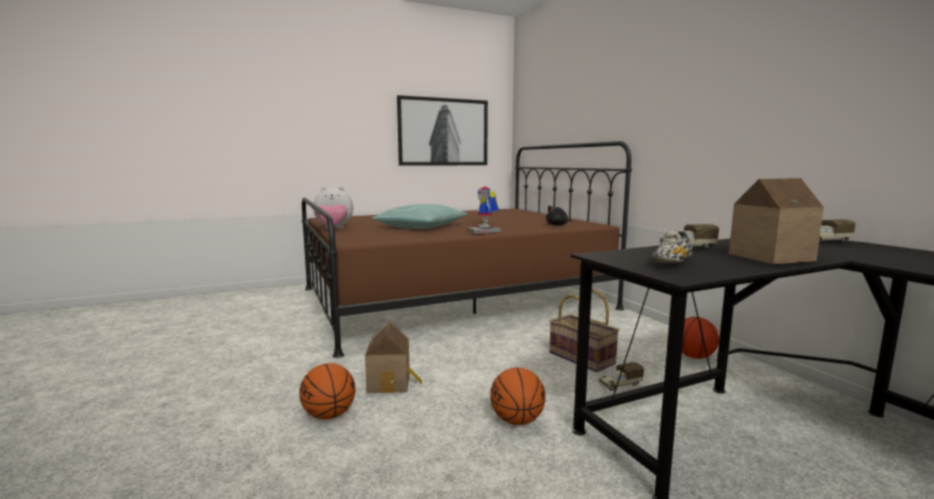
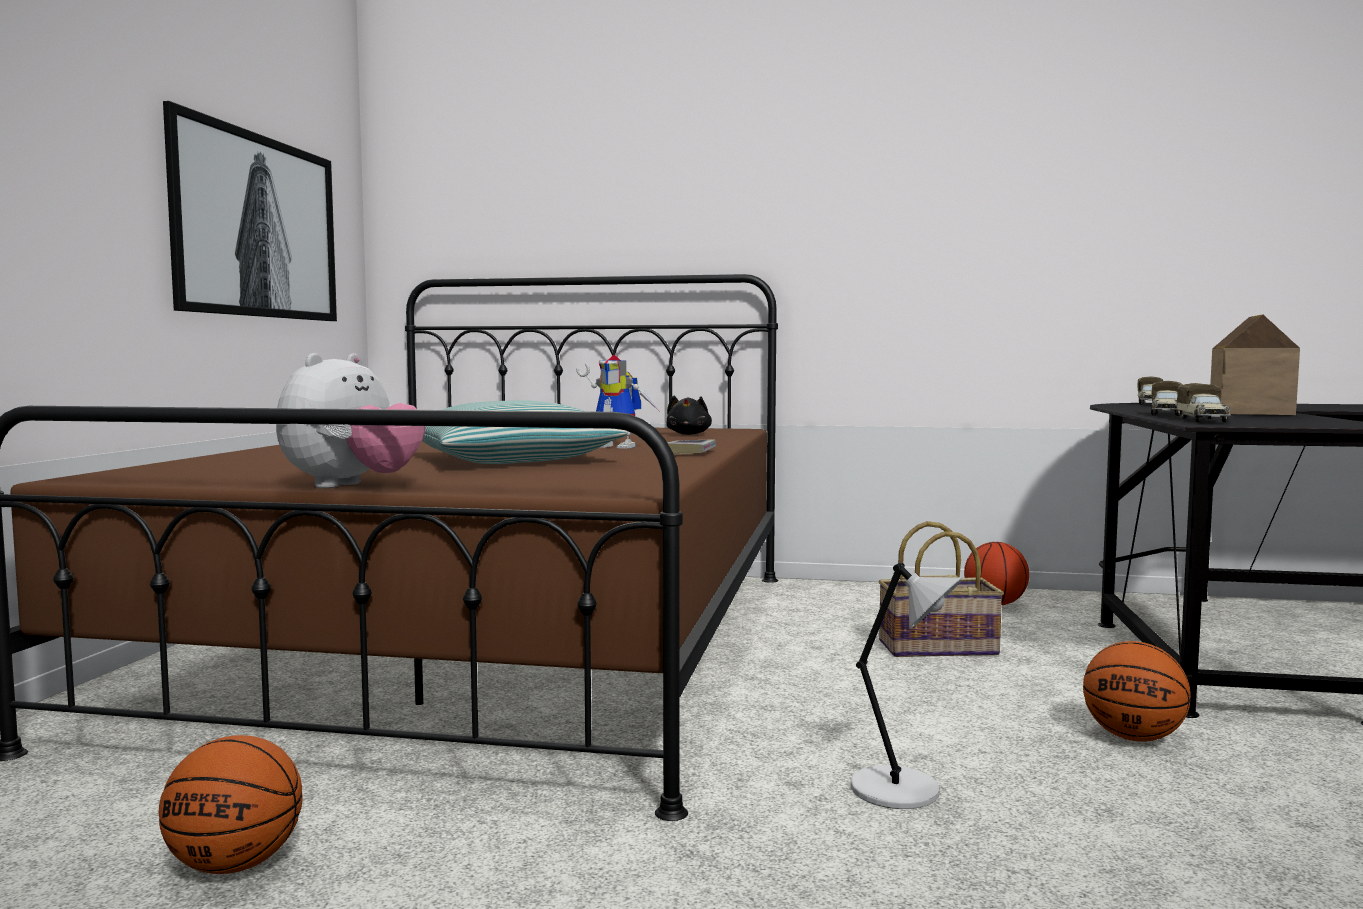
camera: 55 degrees left, 5 degrees down
(329, 415) = (1015, 882): basketball -> basketball (235, 865)
(391, 383) = (900, 790): toy house -> grey table lamp
(619, 385) = (1052, 656): toy truck -> toy truck (1203, 420)
(671, 263) = (1277, 421): shoe -> none

